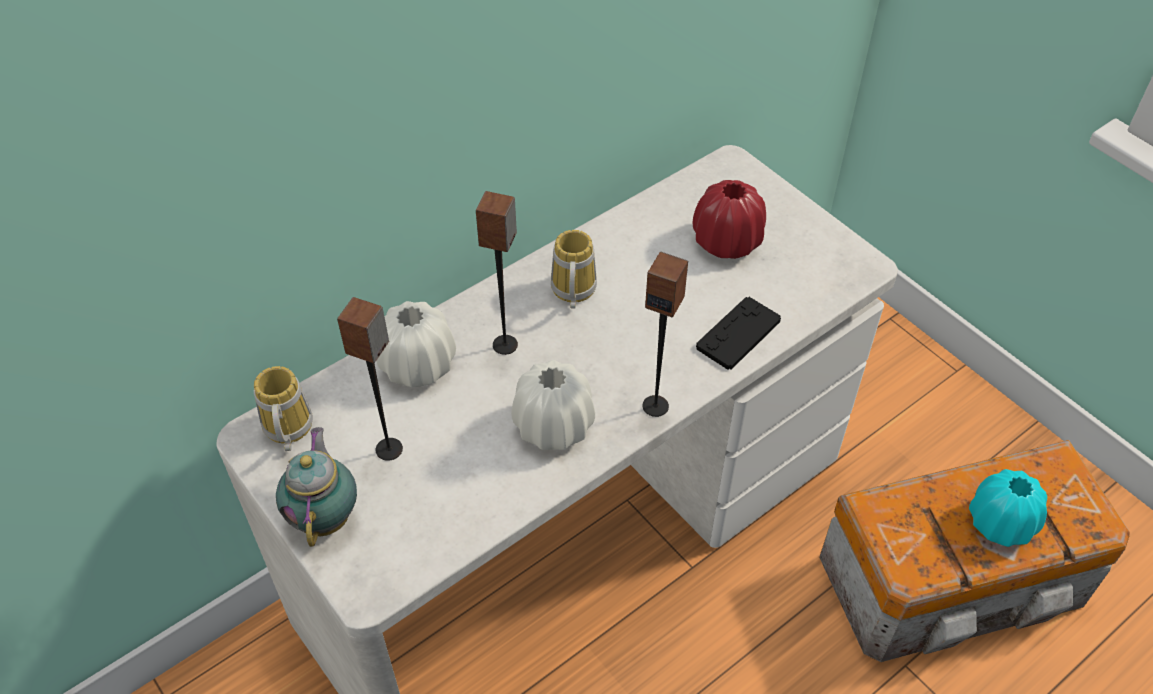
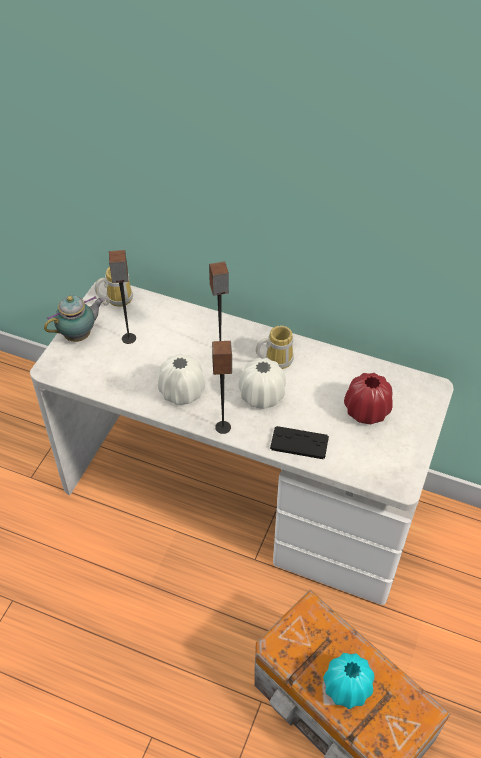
camera: 60 degrees right, 0 degrees up
(418, 365) = (184, 324): white vase -> white vase (262, 395)

